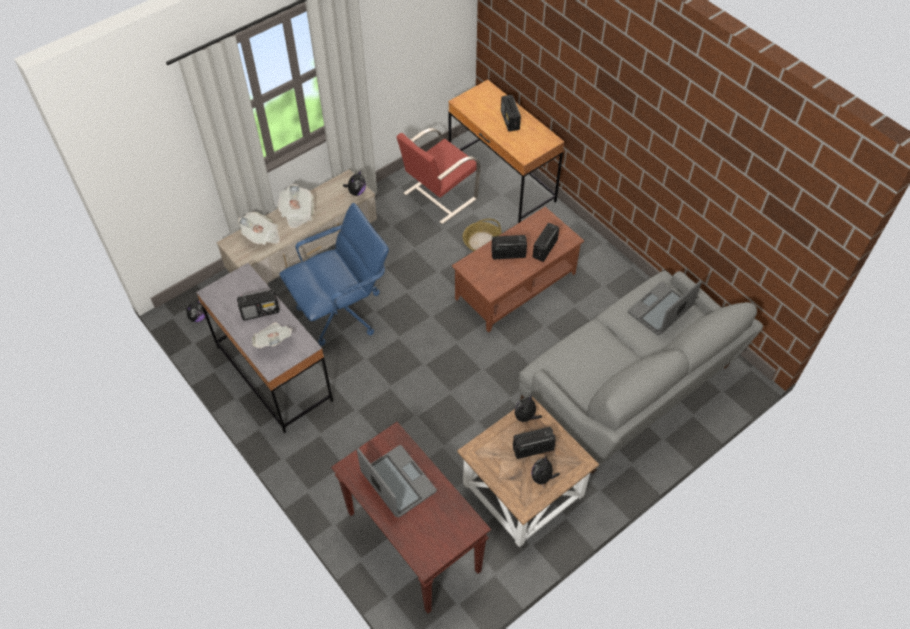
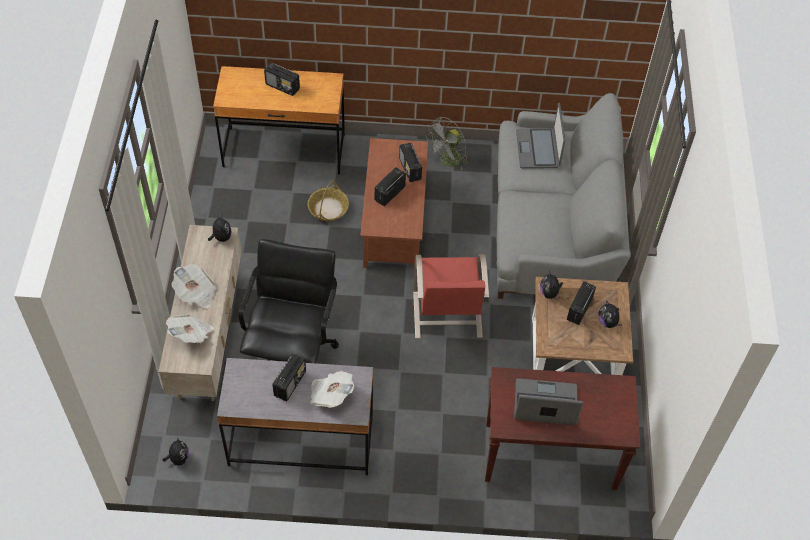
camera: 50 degrees left, 0 degrees up
(342, 312) = (292, 350): blue office chair -> black office chair
(438, 196) = (250, 200): red chair -> red chair (447, 315)
(608, 277) = (448, 162): none -> grey fan

